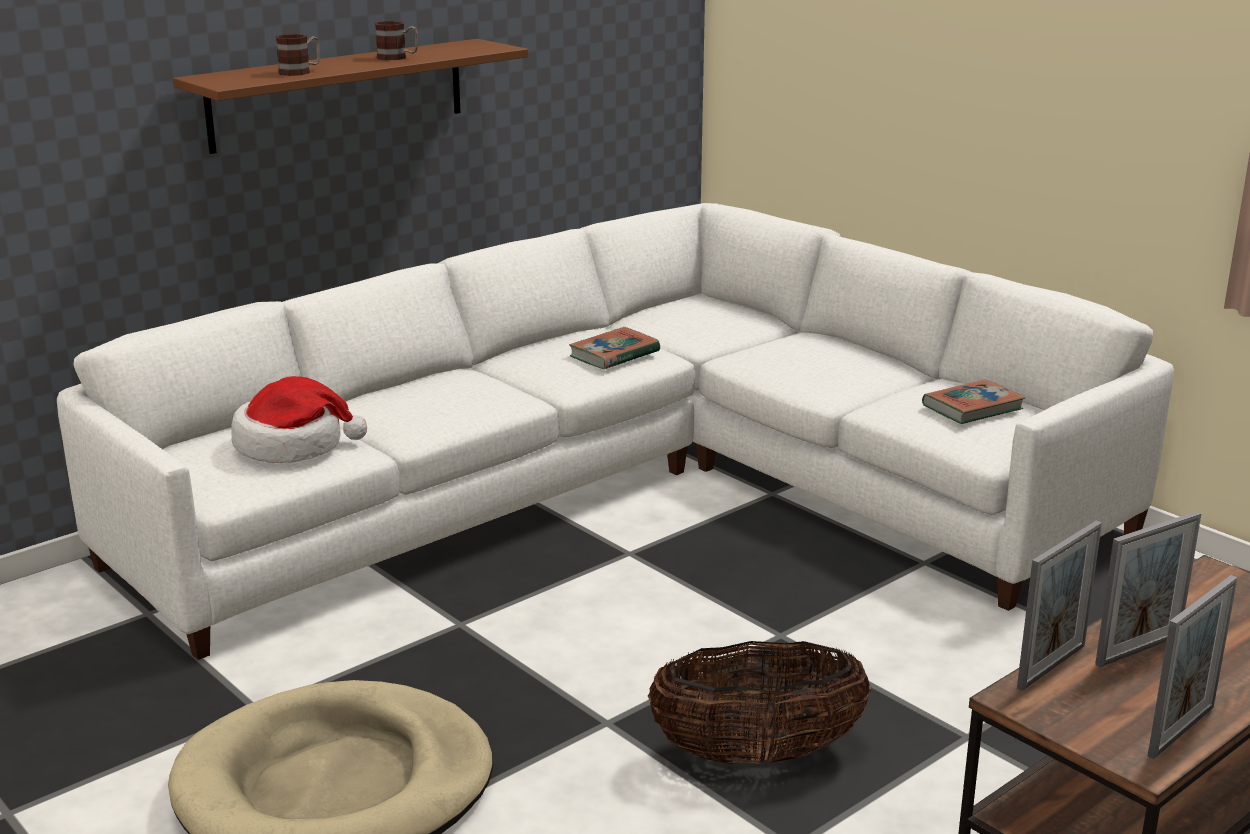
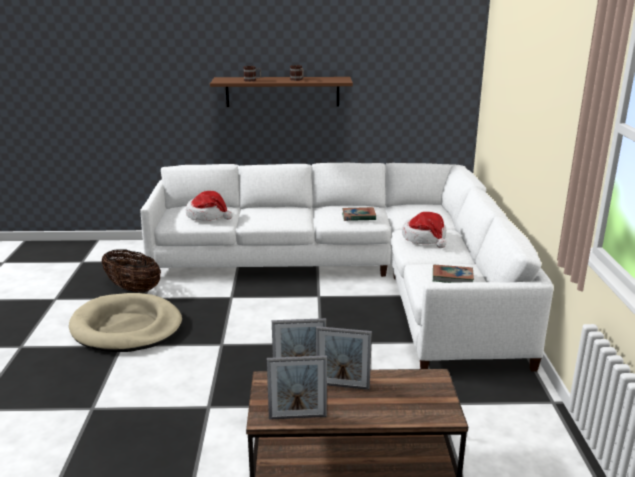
camera: 40 degrees right, 0 degrees up
(757, 754) = (247, 375): basket -> basket (133, 288)
(803, 358) = (425, 238): none -> hat

